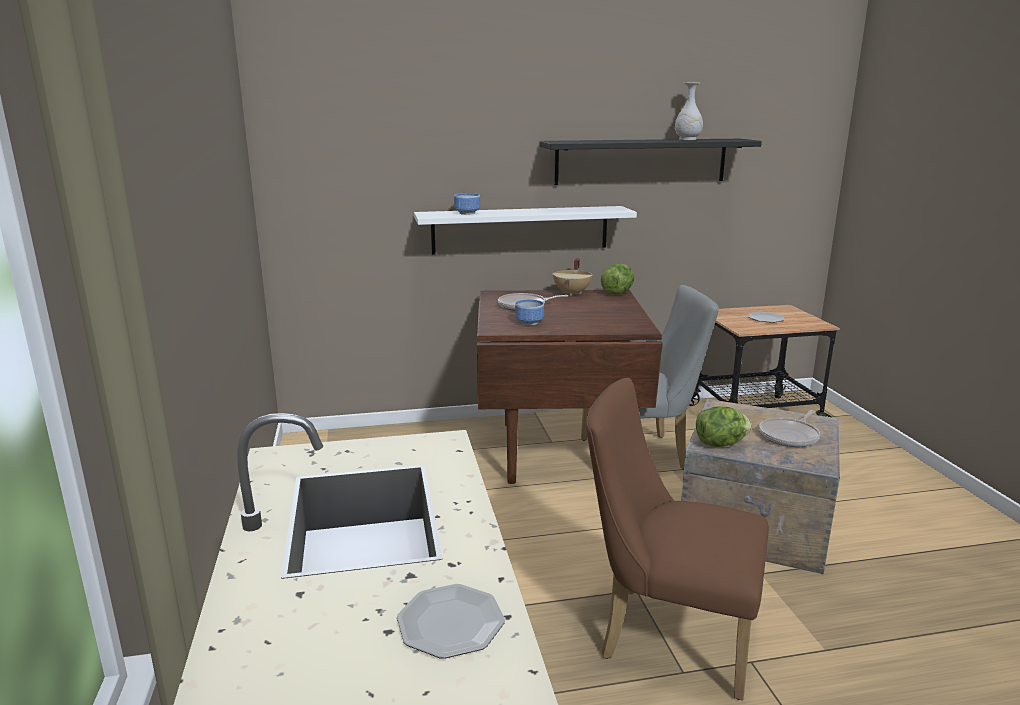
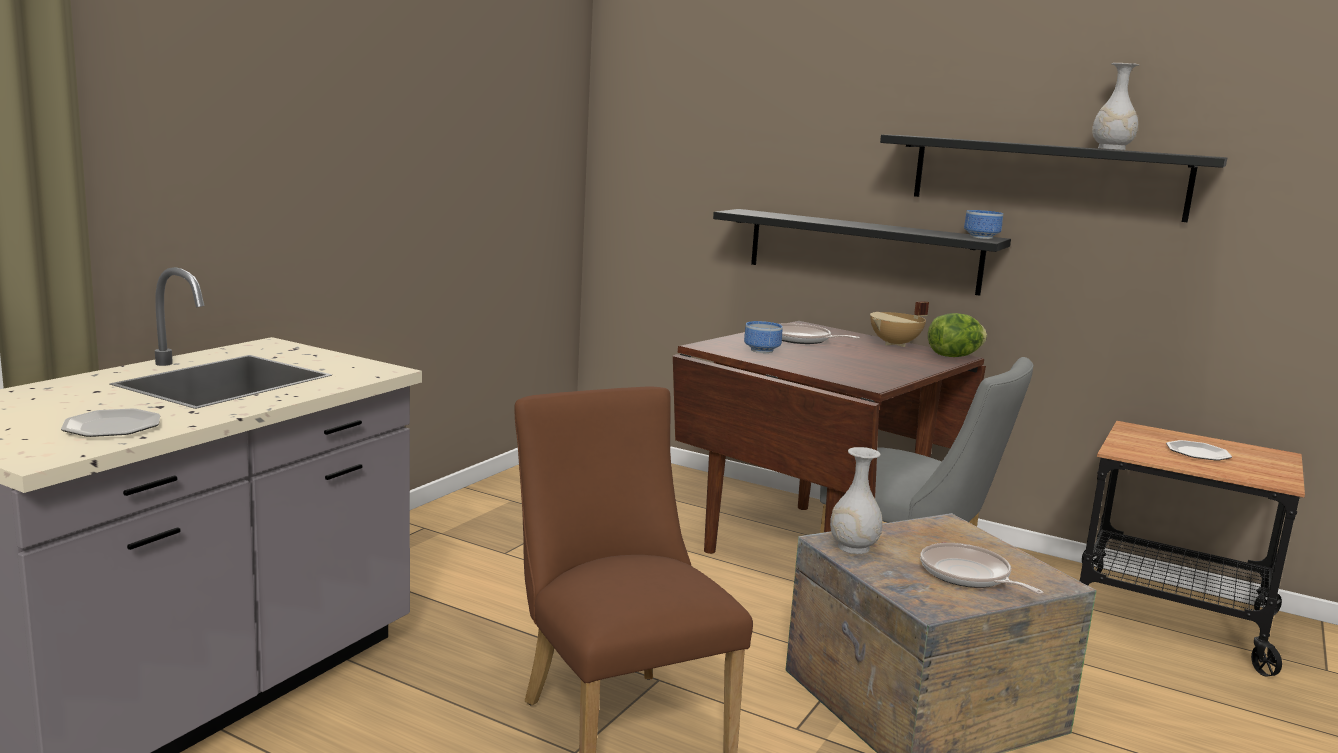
camera: 40 degrees right, 5 degrees down
(466, 213) = (782, 216): bowl -> bowl (980, 237)
(520, 230) = (863, 251): white shelf -> black shelf
(720, 444) = (853, 547): lettuce -> white vase
(790, 436) = (968, 575): frying pan -> frying pan turned 60 degrees clockwise

